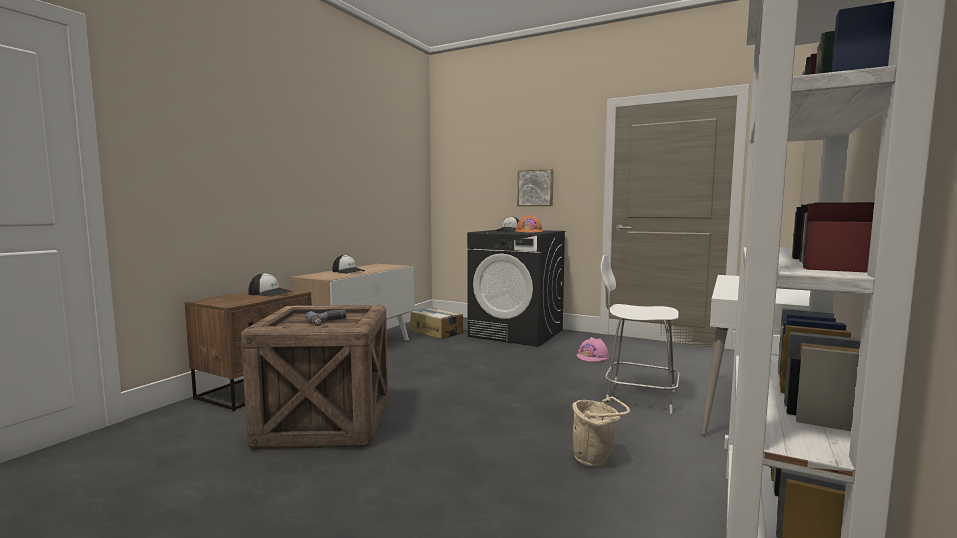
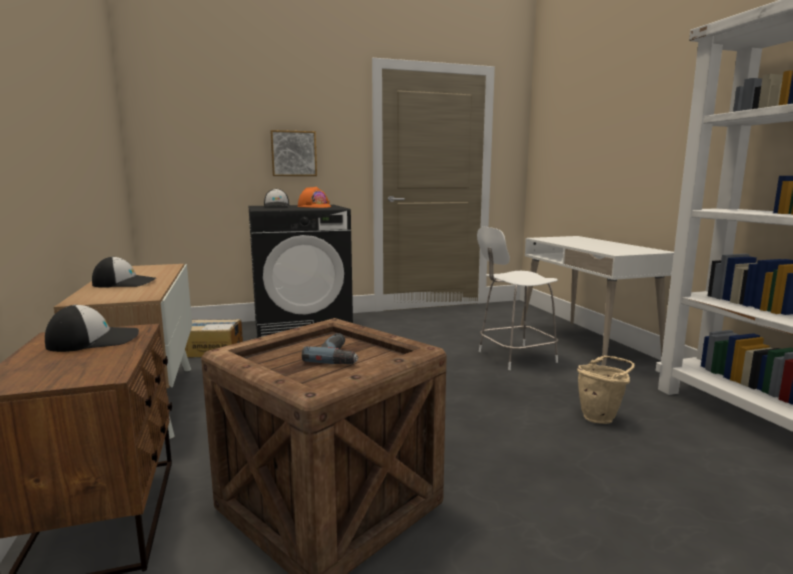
camera: 45 degrees left, 5 degrees up
(592, 356) = (415, 333): pink hard hat -> none

